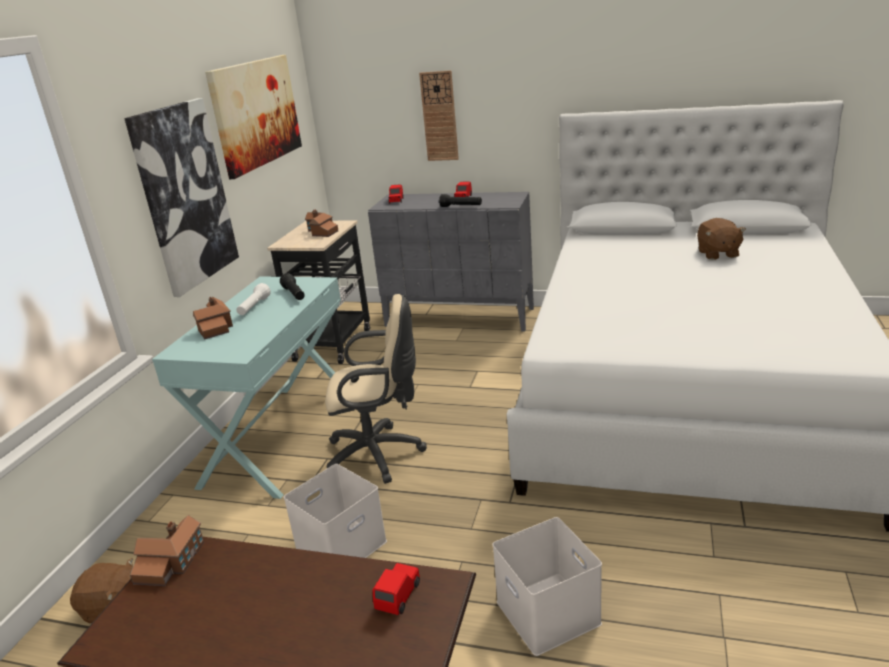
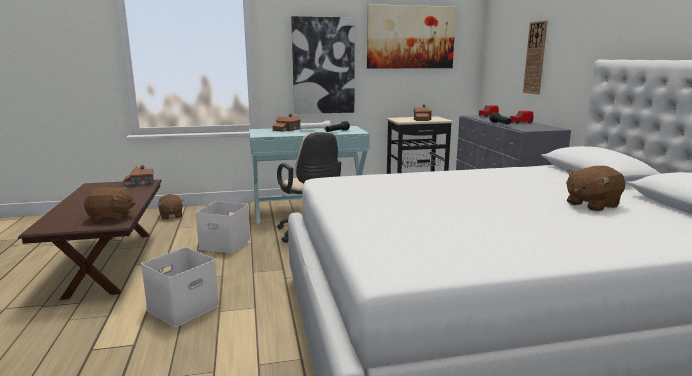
camera: 60 degrees right, 10 degrees down
(398, 596) = (111, 217): red toy car -> brown plush toy

